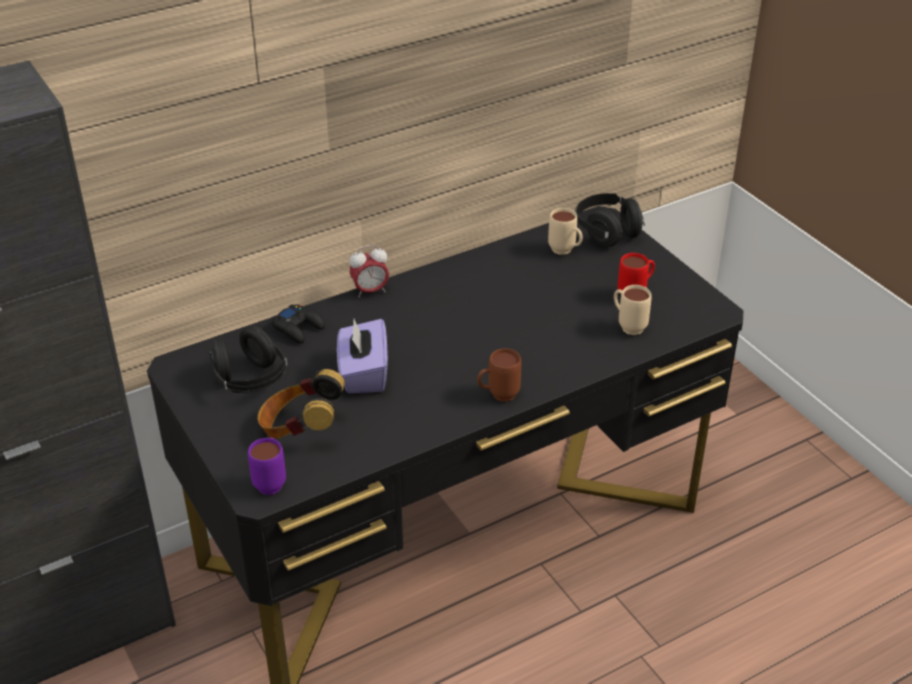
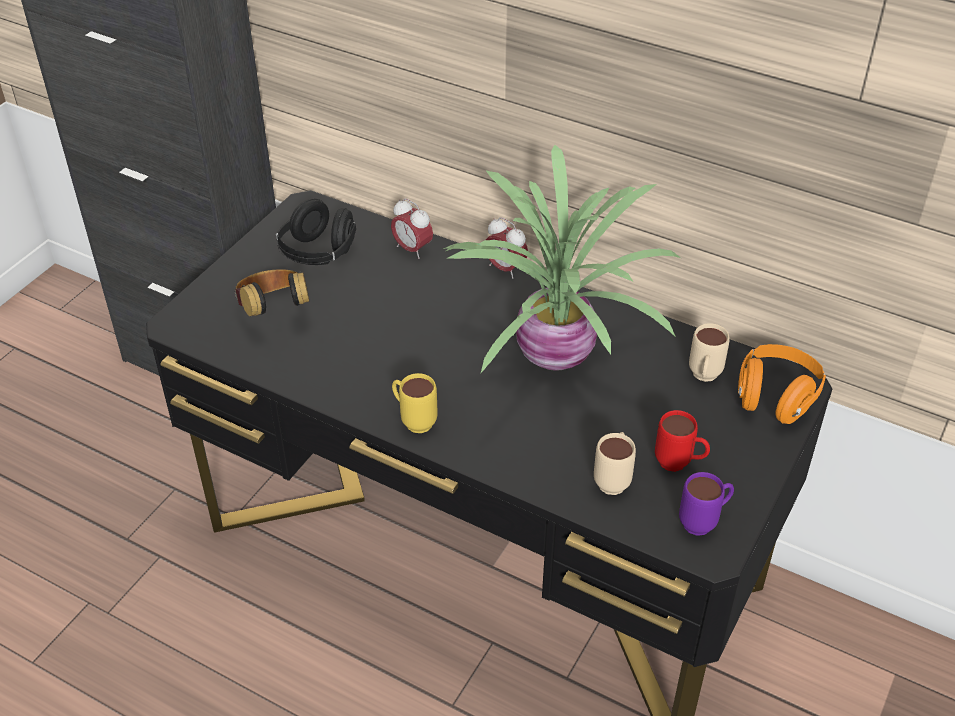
camera: 60 degrees right, 5 degrees up
(271, 481) = (196, 324): purple mug -> purple mug (704, 522)
(298, 328) = (412, 249): black game controller -> alarm clock
(363, 374) = (378, 316): purple tissue box -> none
(486, 306) = (551, 355): none -> potted plant
(497, 396) = (413, 420): brown mug -> yellow mug
(607, 232) = (775, 398): black headphones -> orange headphones

